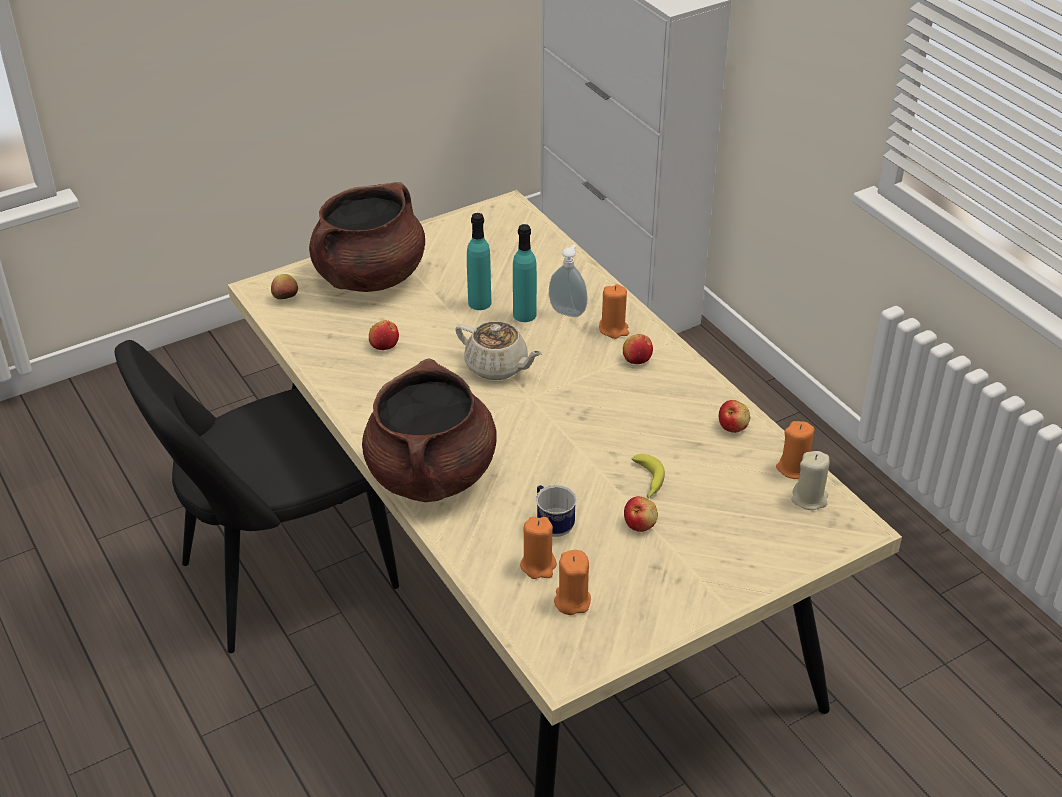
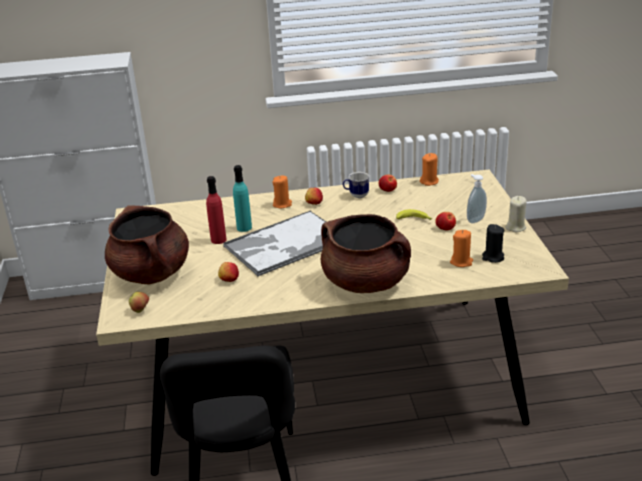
camera: 65 degrees left, 10 degrees down
(479, 303) = (218, 240): turquoise bottle -> red bottle
(497, 367) = (285, 244): beige teapot -> tray
(552, 524) = (431, 252): mug -> mug (356, 195)
(568, 311) = (254, 214): soap dispenser -> soap dispenser (474, 219)
(572, 601) = (493, 257): orange candle -> black candle
(809, 499) = (453, 183): beige candle -> beige candle (515, 227)

